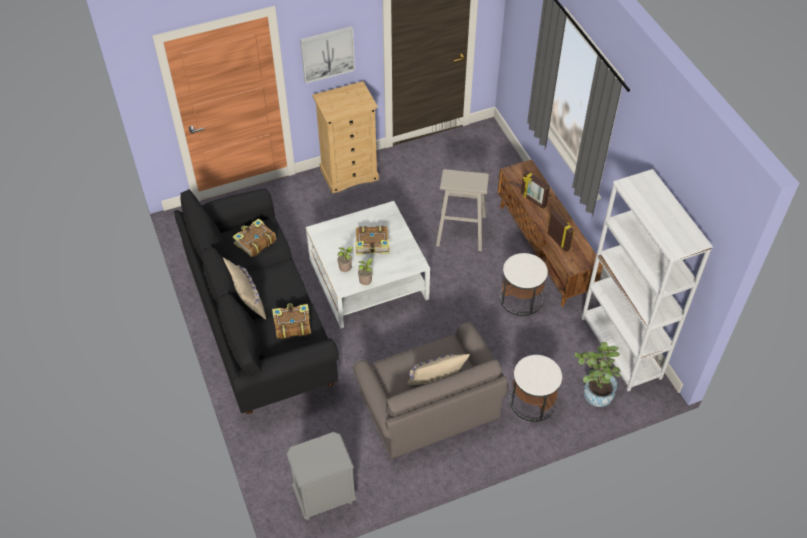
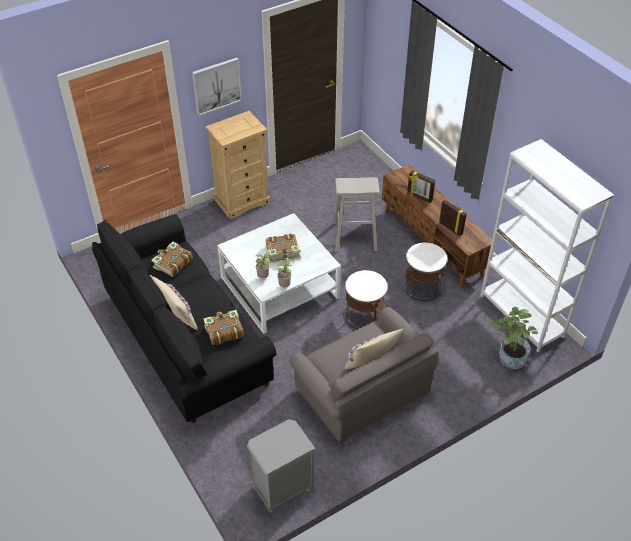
camera: 10 degrees left, 5 degrees down
(532, 402) = (455, 373): white side table -> white side table (364, 315)

